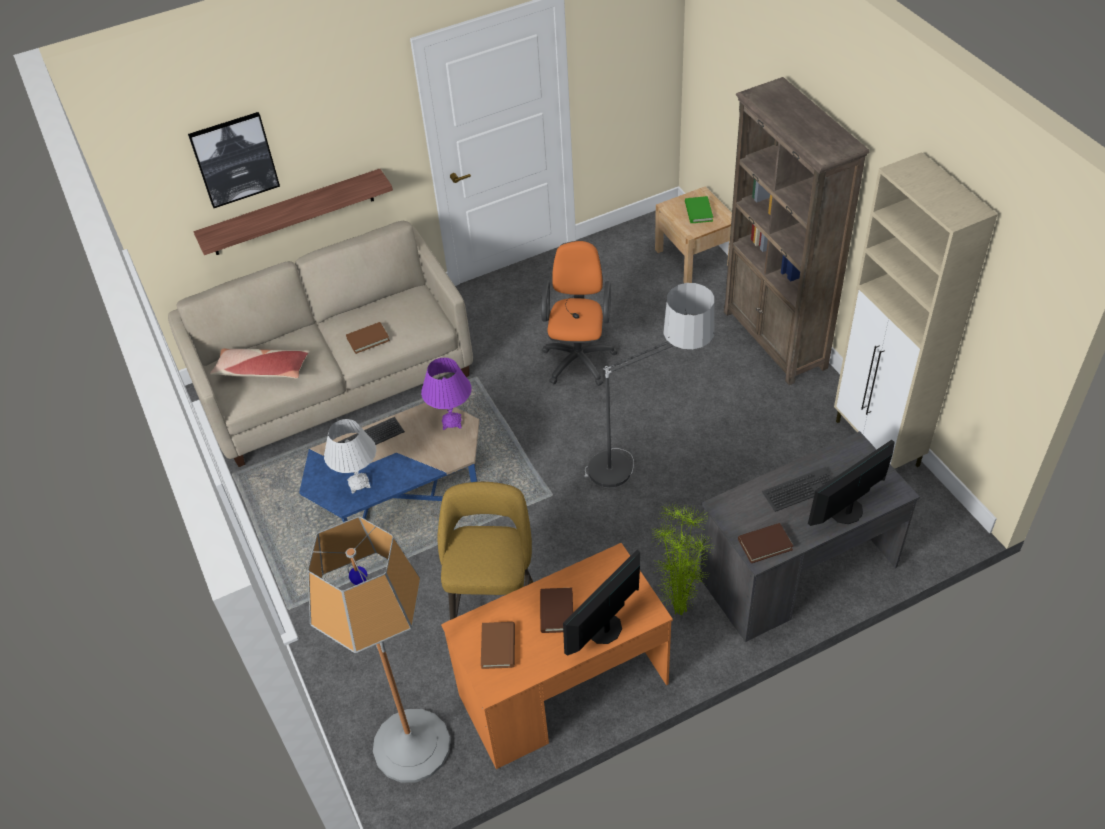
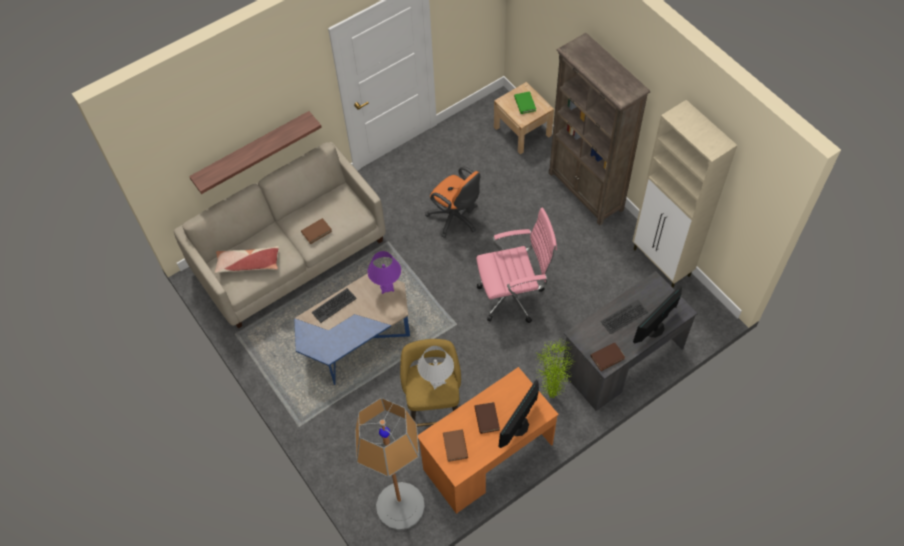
camera: 10 degrees left, 10 degrees up
(234, 159) = (215, 127): picture -> none
(358, 483) = (334, 339): white table lamp -> white table lamp (437, 381)
(579, 357) = (456, 219): orange office chair -> orange office chair turned 135 degrees clockwise
(644, 466) = (513, 296): floor lamp -> pink office chair

